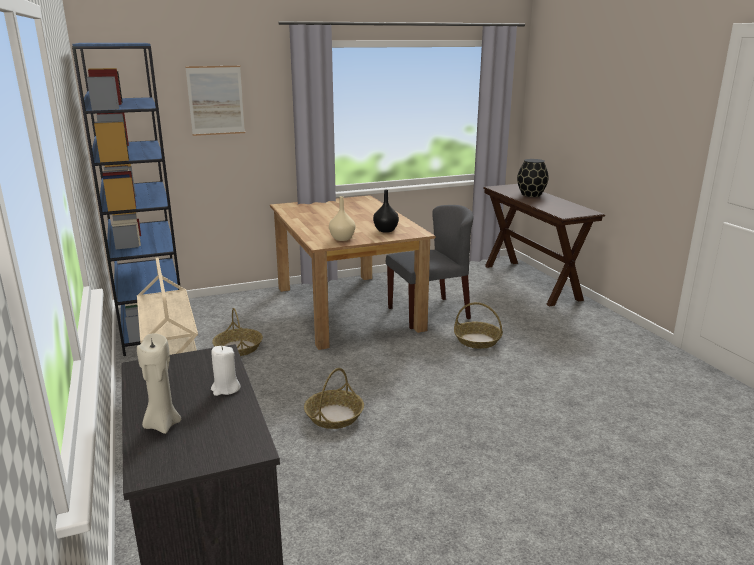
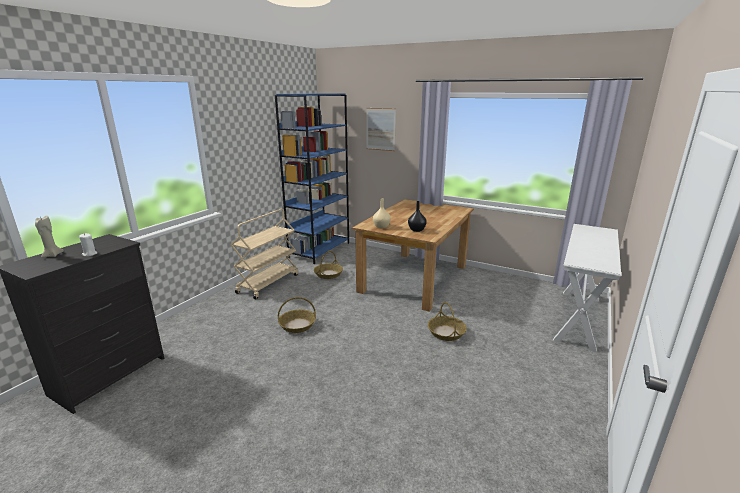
camera: 50 degrees right, 0 degrees up
(429, 313) = (453, 302): grey chair -> none
(530, 194) = (596, 239): black vase -> none
(531, 282) = (577, 318): brown console table -> white console table

